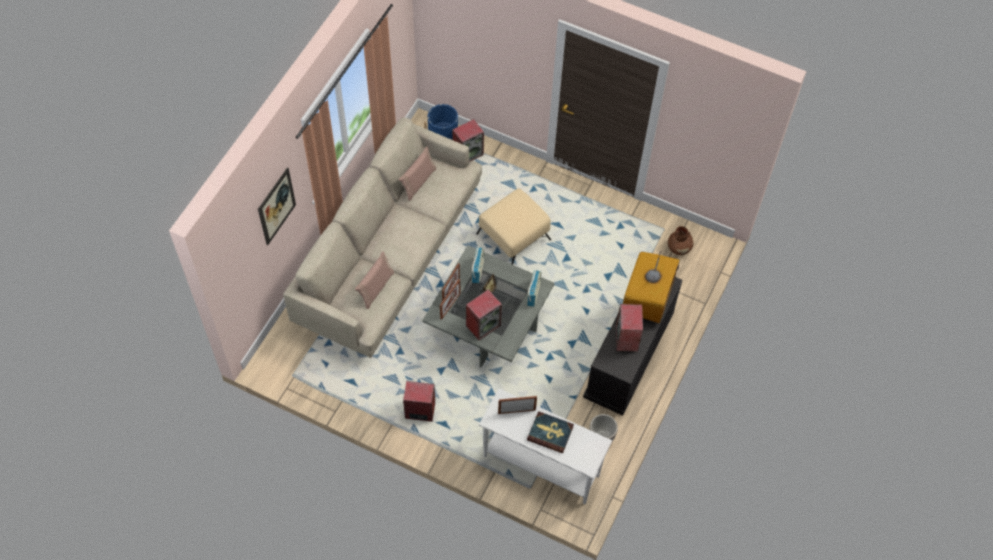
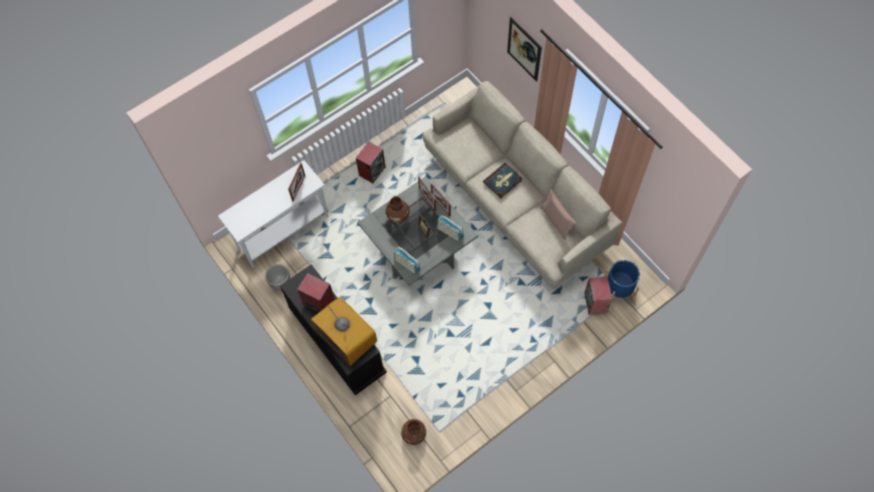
camera: 120 degrees right, 5 degrees up
(376, 288) = (468, 152): beige pillow -> none
(483, 325) = (398, 215): speaker -> brown vase
(513, 237) = (491, 301): beige ottoman -> none
(550, 433) = (268, 202): book -> book (502, 181)

